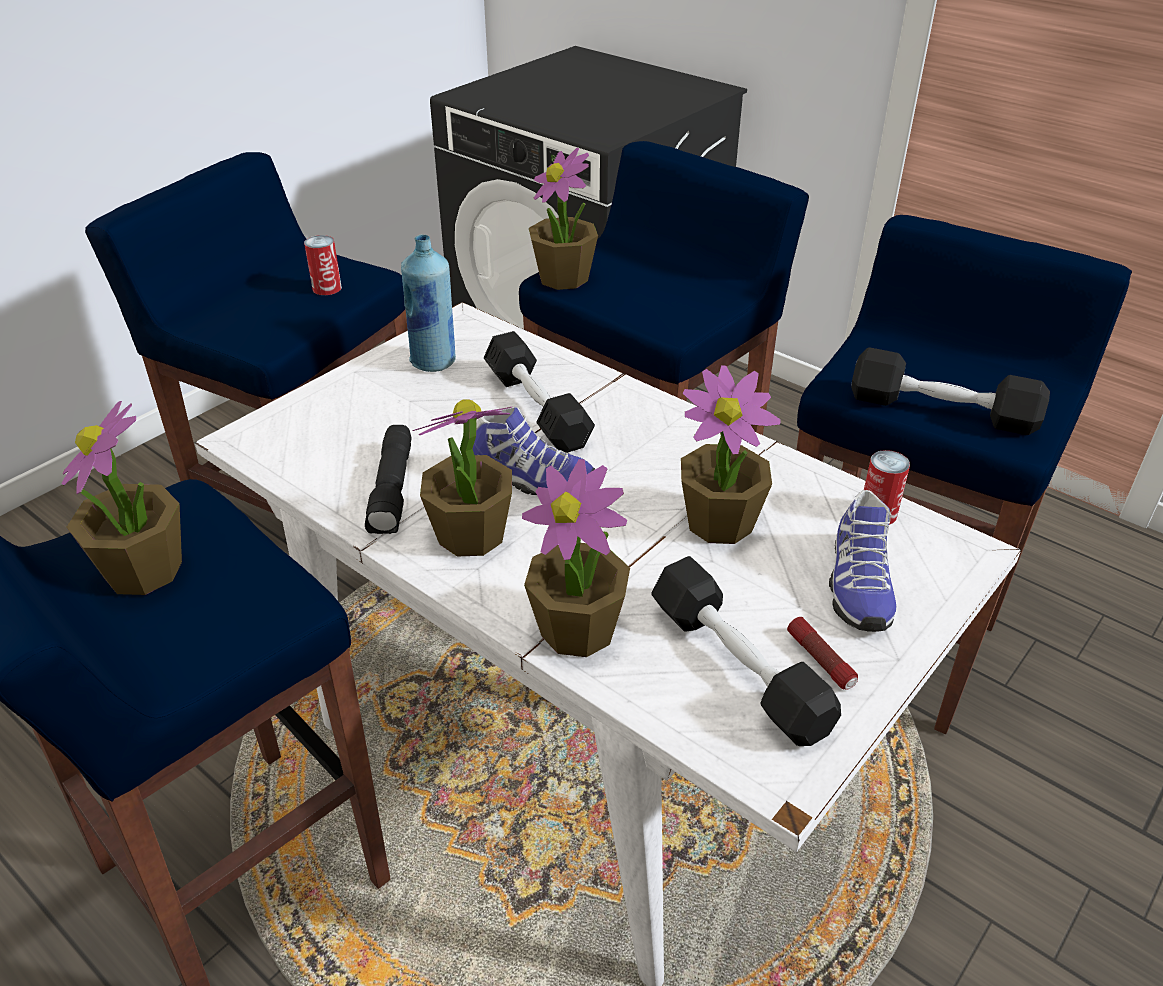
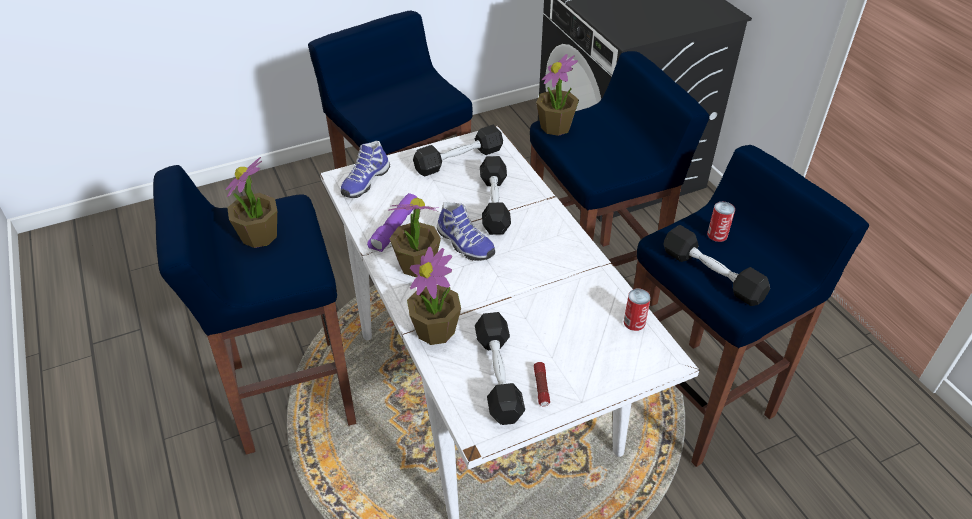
camera: 25 degrees right, 5 degrees up
(327, 288) = (425, 100): can -> can (717, 235)
(393, 491) = (395, 229): black flashlight -> purple flashlight
(434, 362) = (459, 160): blue bottle -> black dumbbell
(720, 522) = (544, 299): potted plant -> none
(856, 585) = (590, 356): shoe -> shoe (364, 181)

